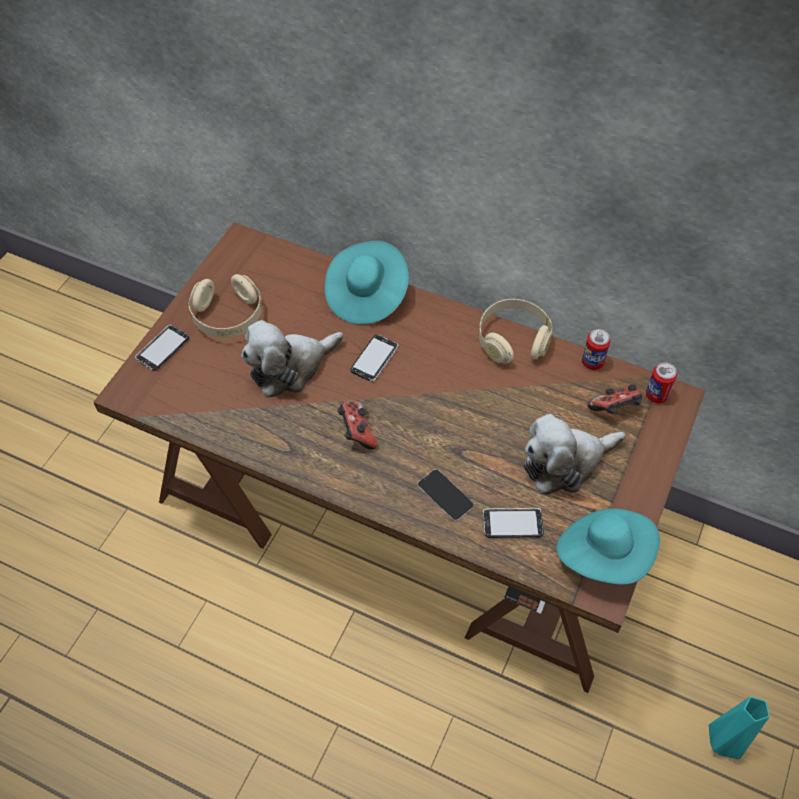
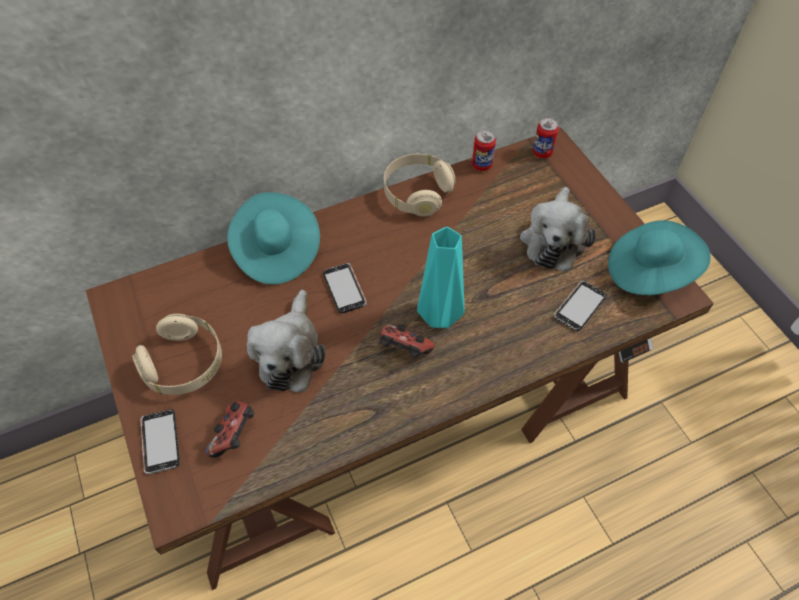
camera: 50 degrees left, 0 degrees up
(445, 495) = (518, 331): phone -> none
(614, 409) = (532, 181): game controller -> game controller (235, 435)
(725, 742) = (714, 348): turquoise vase -> turquoise vase (441, 315)

